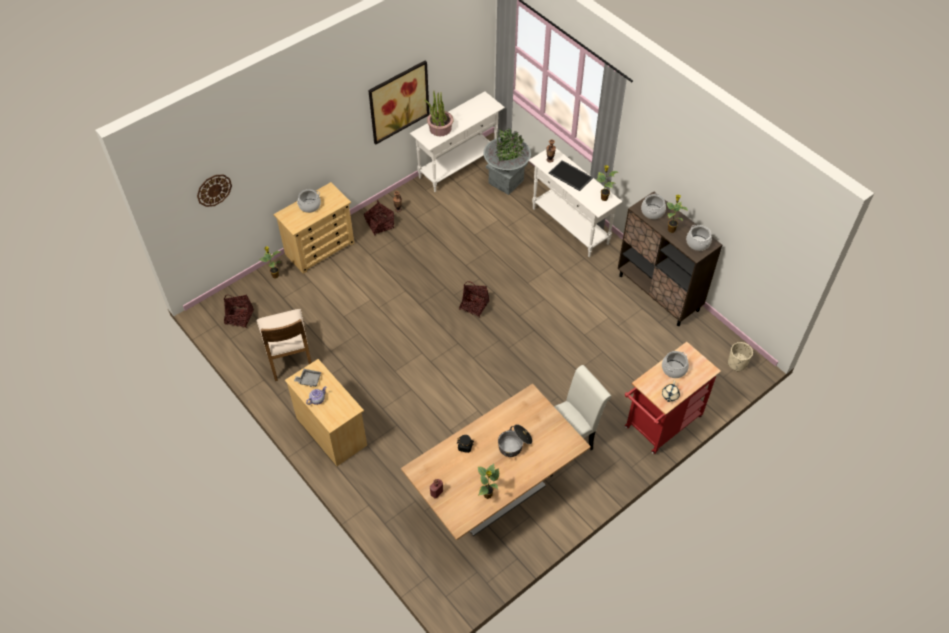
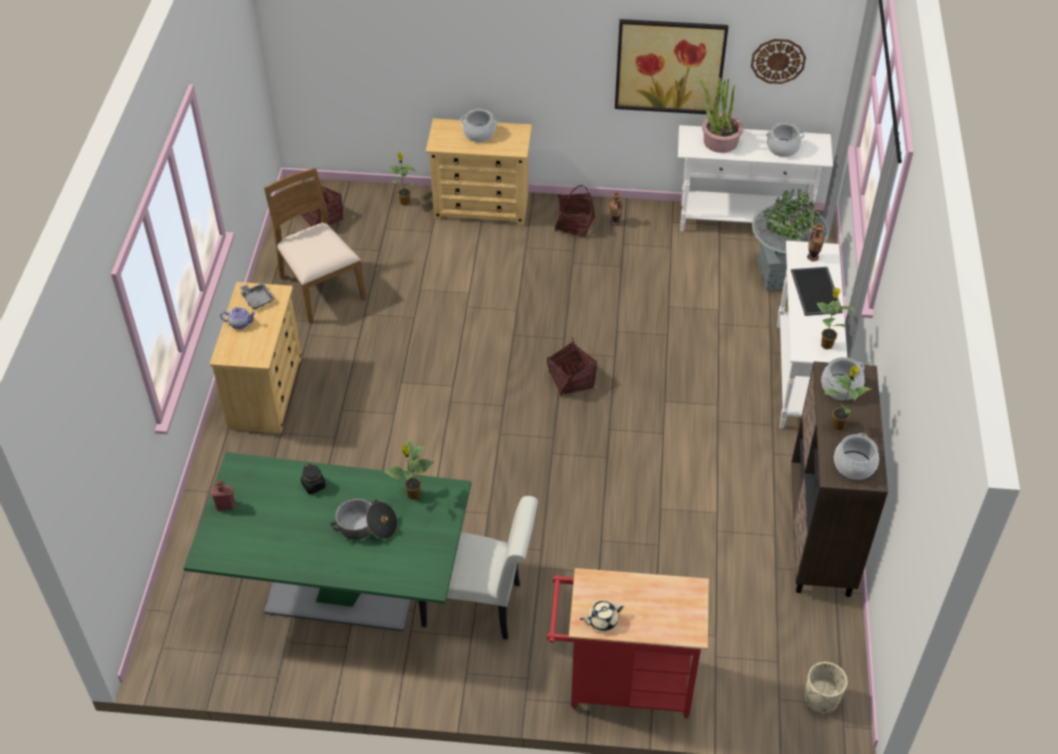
camera: 45 degrees right, 5 degrees down
(214, 190) = (352, 31): wall clock -> wall clock (778, 60)
(289, 355) = (320, 288): brown chair -> brown chair turned 120 degrees clockwise
(488, 495) = (270, 553): potted plant -> potted plant (413, 495)
(495, 492) = (342, 590): brown dining table -> green dining table
(674, 369) = (648, 595): cooking pot -> cooking pot (782, 148)

